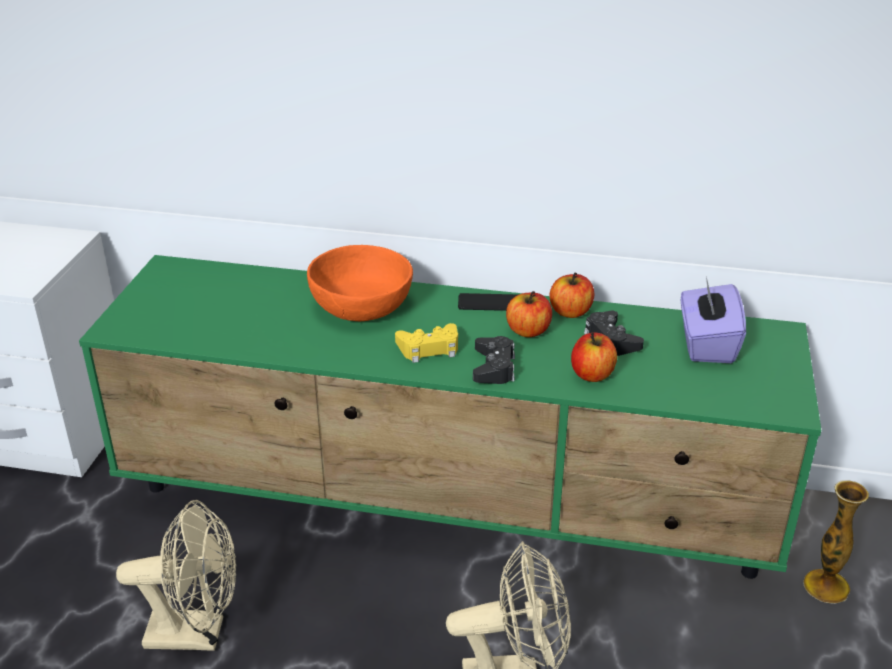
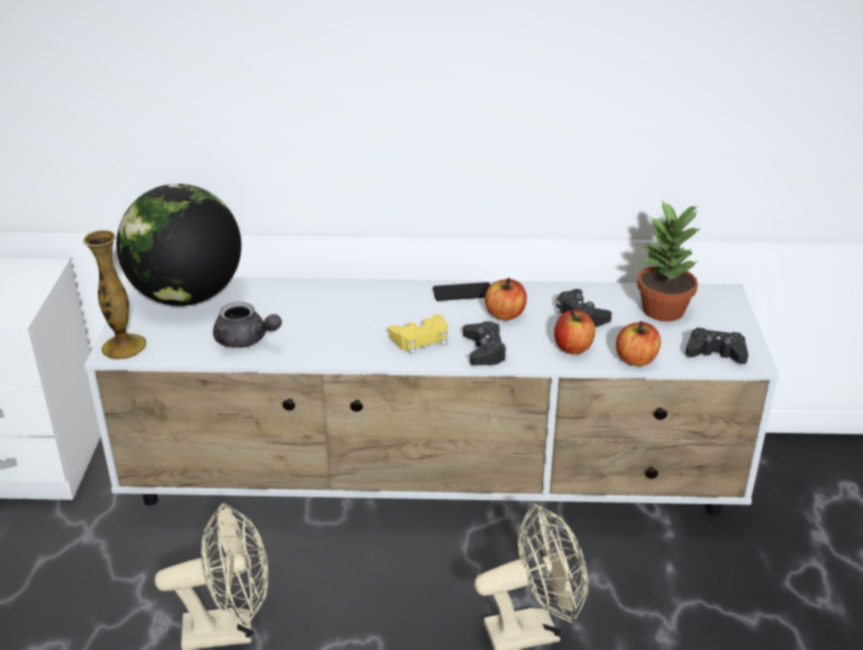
camera: 10 degrees left, 0 degrees up
(204, 281) = (187, 296): none -> globe
(247, 332) = (246, 340): none -> grey teapot
(362, 305) = (346, 305): orange bowl -> none
(449, 505) = (435, 483): green tv stand -> white tv stand
(570, 312) = (537, 294): apple -> apple (636, 359)
(706, 344) = (663, 311): purple tissue box -> potted plant
(753, 396) = (715, 353): none -> black game controller
(826, 586) = (780, 514): vase -> vase (124, 347)

